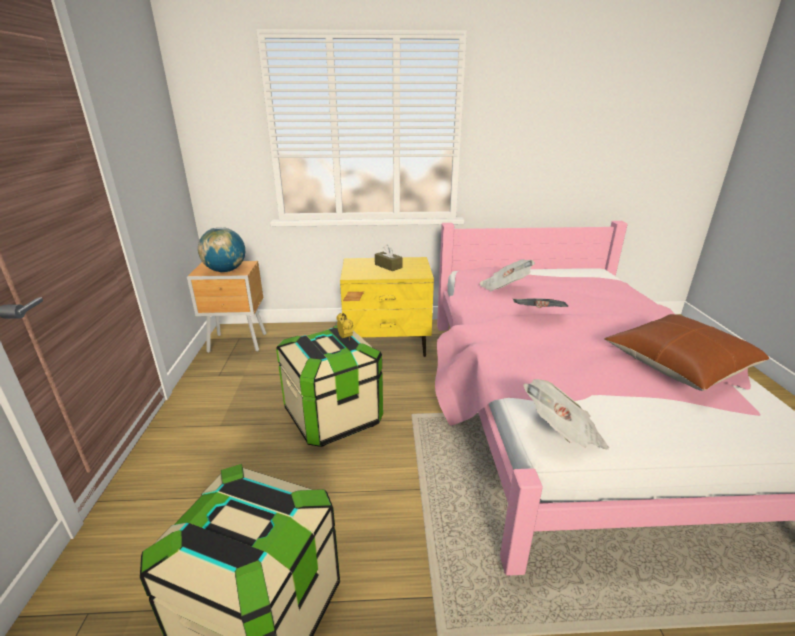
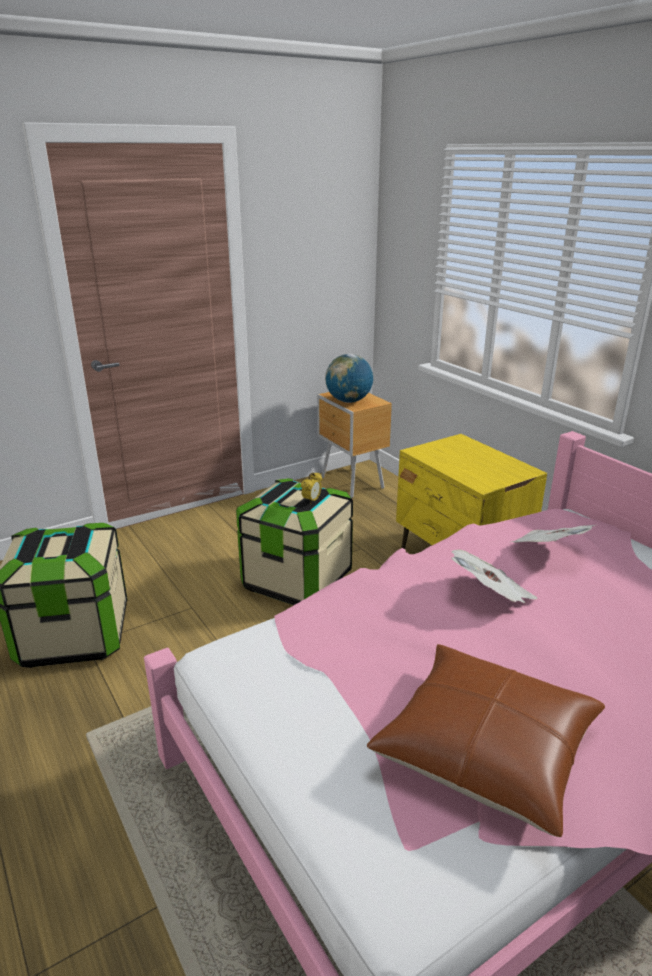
camera: 60 degrees right, 0 degrees up
(388, 266) = (476, 461): brown tissue box -> none
(562, 432) = (232, 661): newspaper -> none

